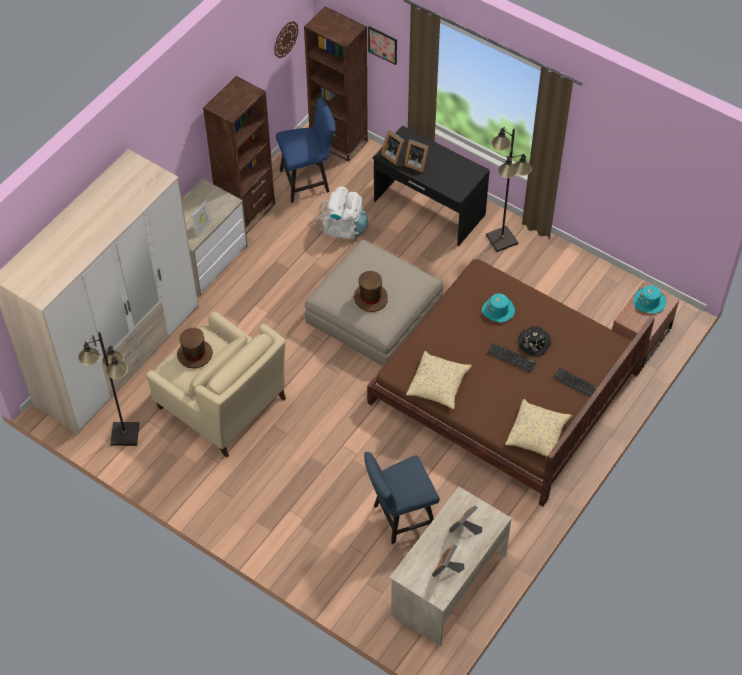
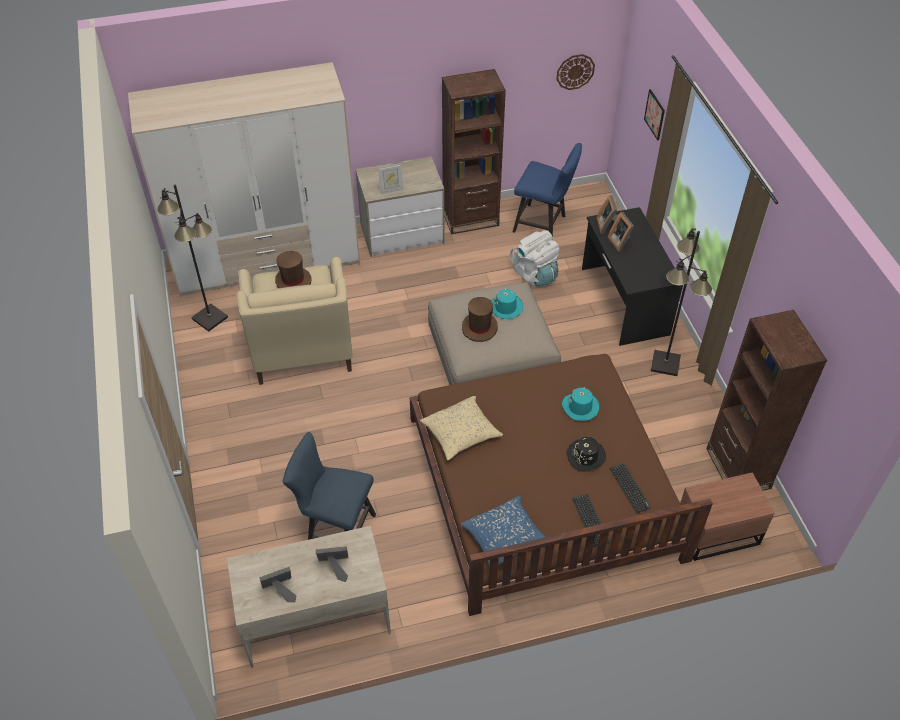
camera: 40 degrees right, 5 degrees down
(338, 141) = (598, 209): brown bookcase -> brown bookcase (738, 468)
(511, 357) = (550, 455): keyboard -> keyboard (630, 488)
(537, 434) = (505, 538): beige pillow -> blue pillow
(649, 302) = (739, 494): turquoise hat -> turquoise hat (505, 307)

